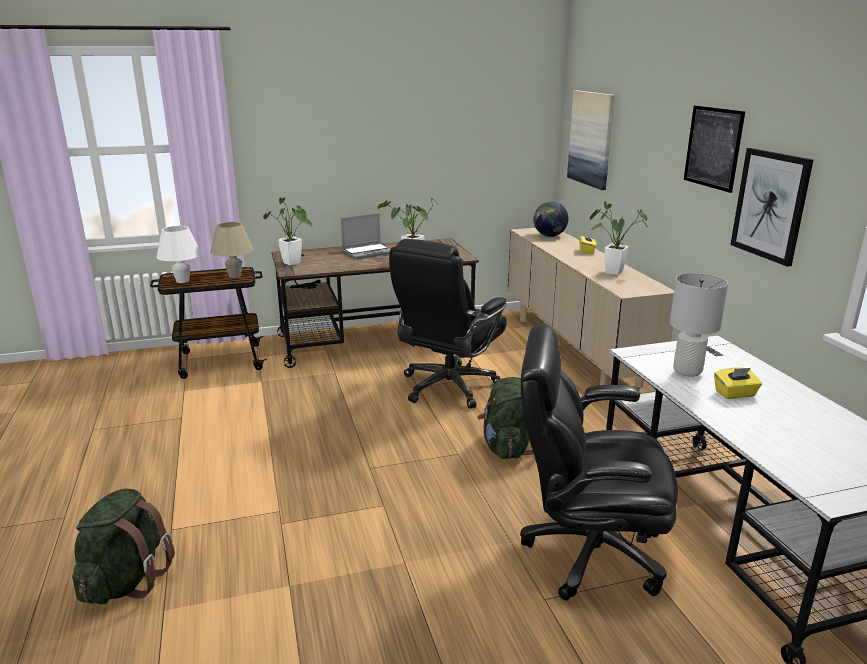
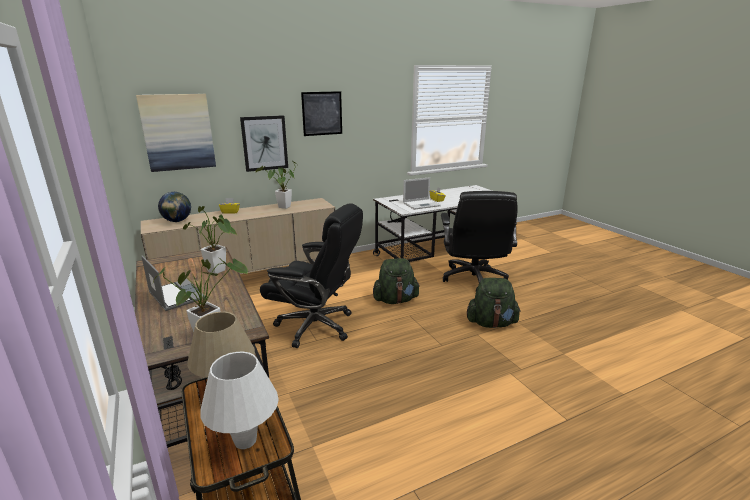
camera: 100 degrees left, 0 degrees up
(126, 581) = (624, 421): green backpack -> green backpack (491, 323)
(687, 373) = (422, 204): grey table lamp -> laptop
(770, 205) = (367, 132): picture -> picture (264, 143)

